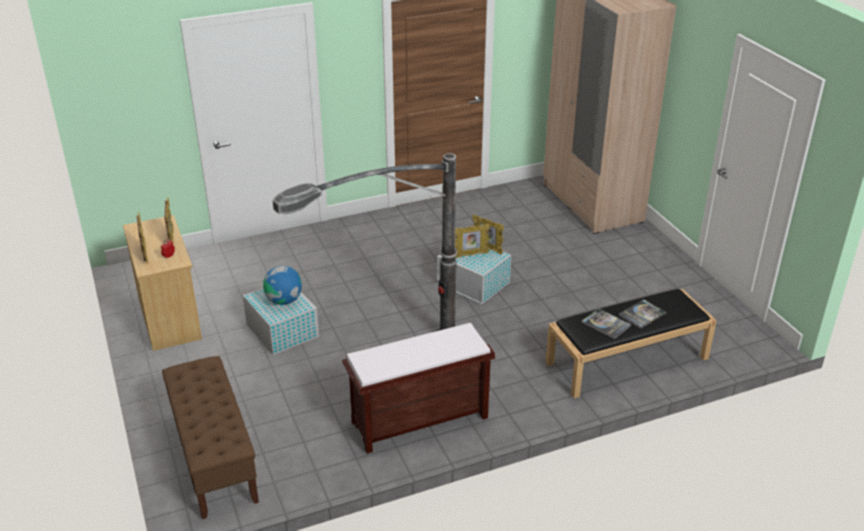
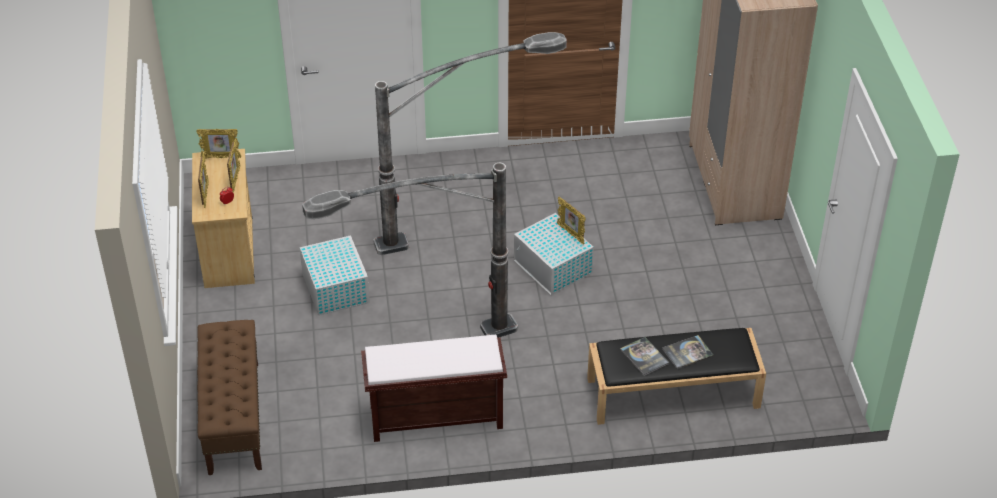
camera: 15 degrees right, 10 degrees up
(284, 300) = (338, 261): globe -> none
(387, 267) = (468, 229): none -> floor lamp
(471, 255) = (550, 239): picture frame -> picture frame (221, 157)

